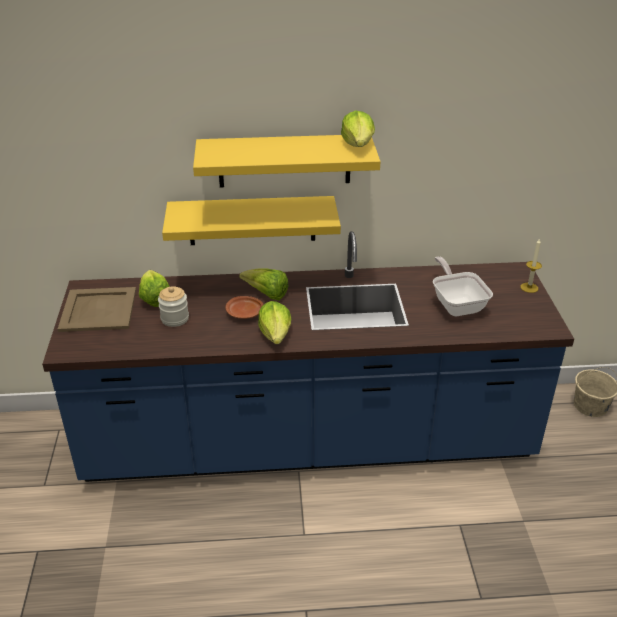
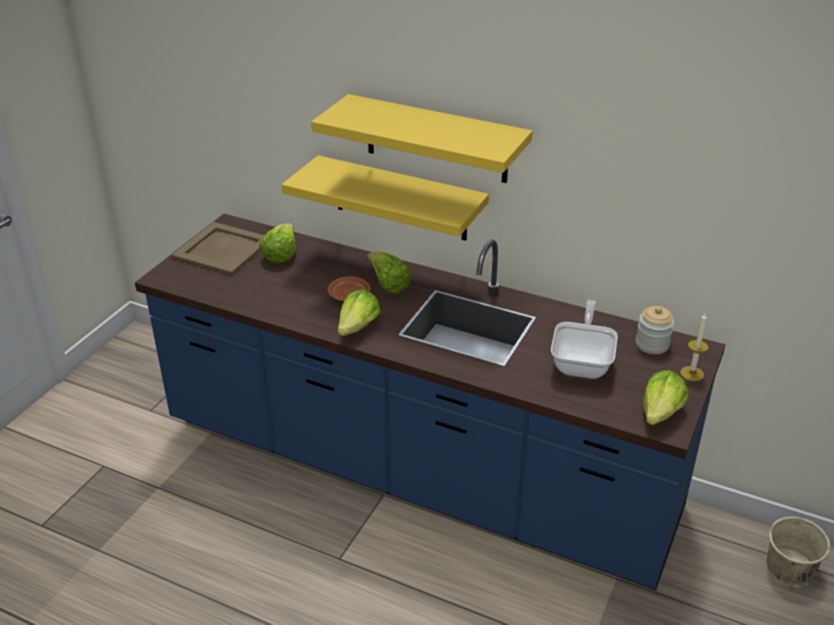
camera: 30 degrees right, 0 degrees up
(175, 319) = (280, 279): jar -> jar (652, 344)
(358, 145) = (502, 139): lettuce -> lettuce (661, 413)

